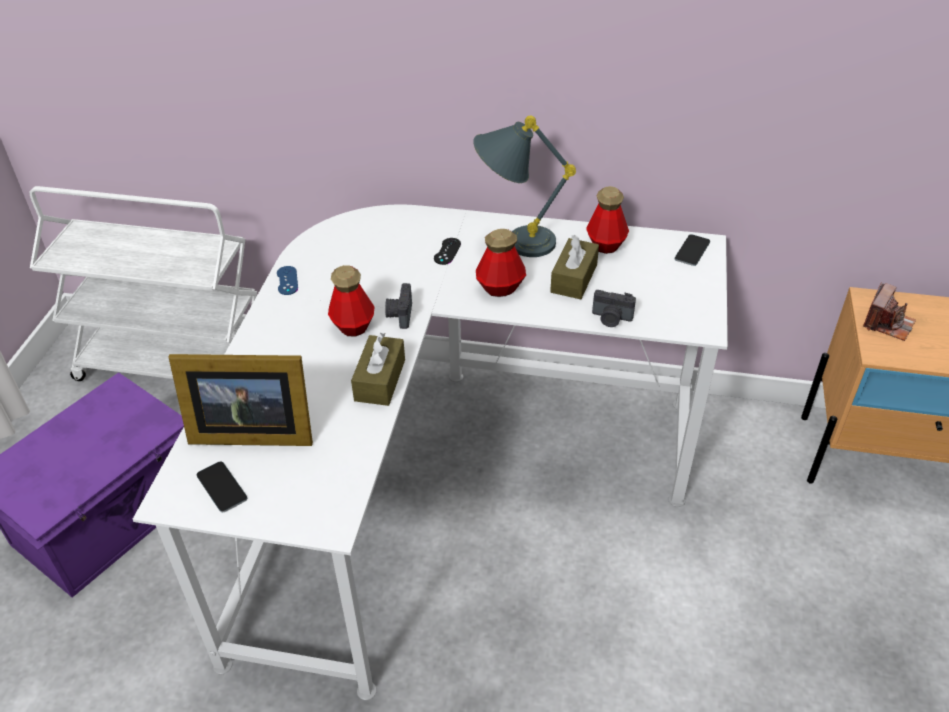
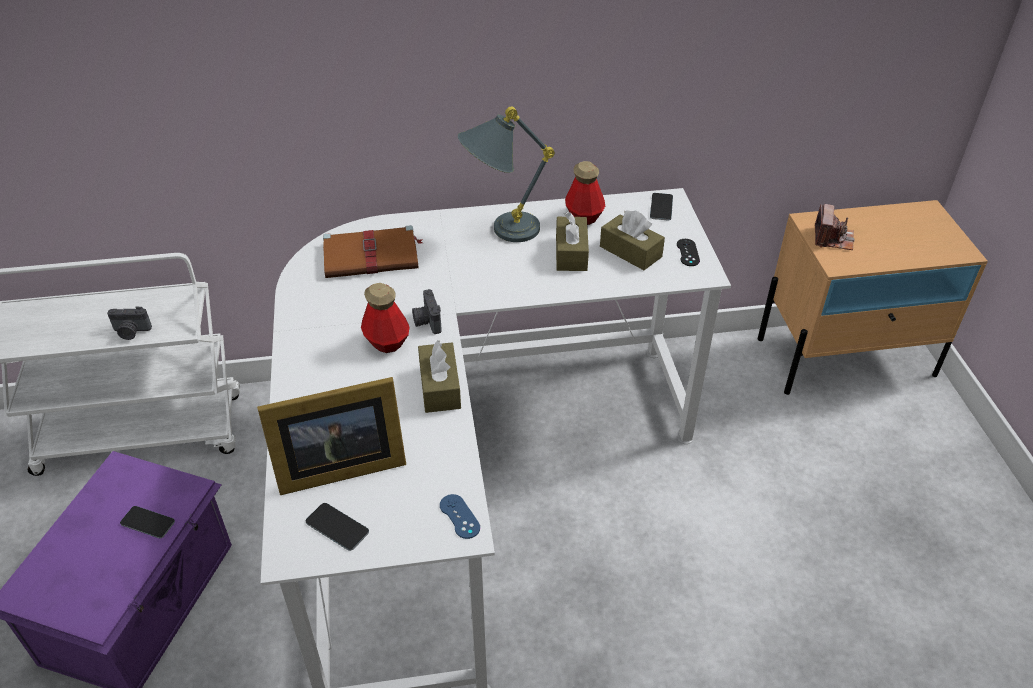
camera: 20 degrees left, 0 degrees up
(118, 443) = (147, 522): none -> phone
(287, 280) = (297, 313): blue game controller -> blue game controller (459, 516)
(381, 242) = (372, 256): none -> brown book
(447, 251) = (441, 252): black game controller -> black game controller (688, 252)
(500, 288) = (509, 276): bottle -> none
(611, 319) = (622, 282): camera -> camera (131, 332)
(636, 289) = (630, 252): none -> brown tissue box

